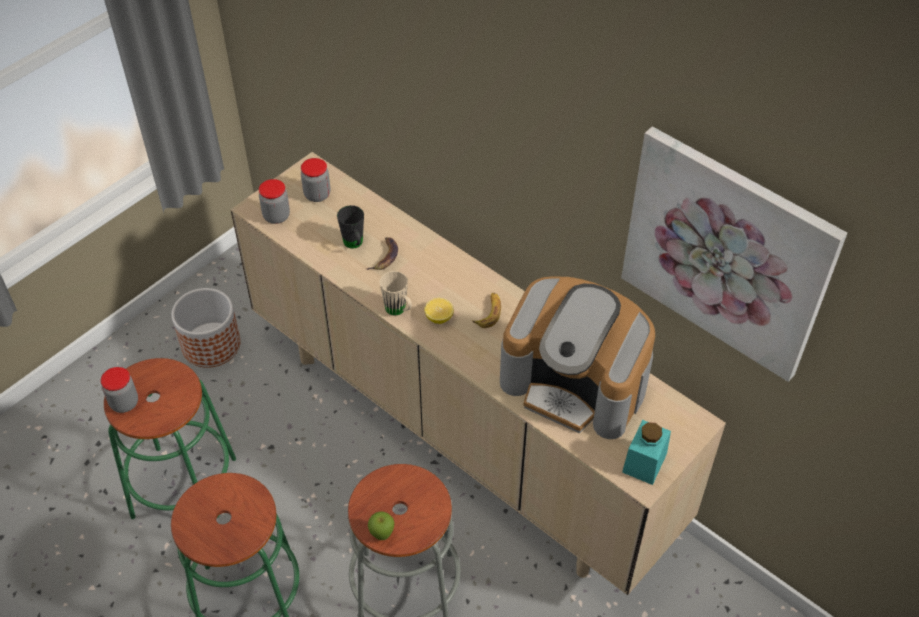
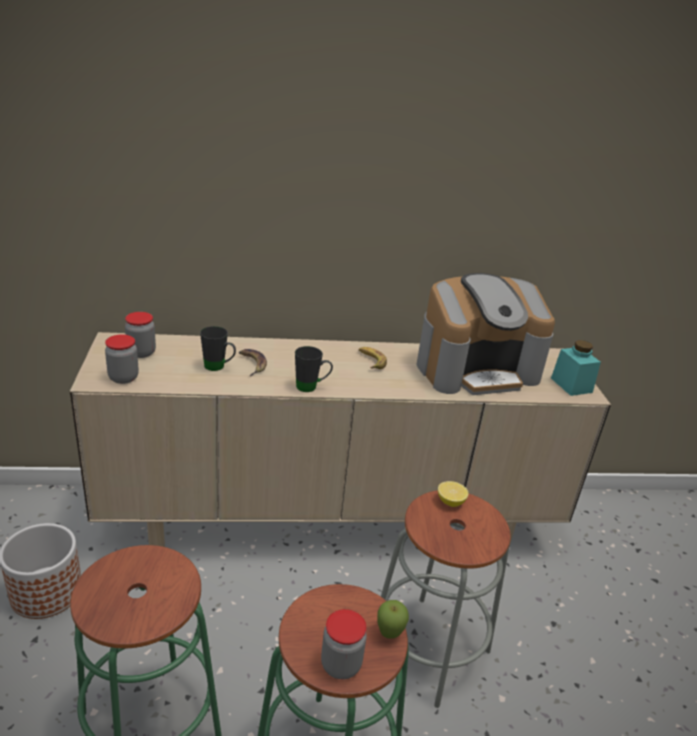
camera: 50 degrees left, 20 degrees down
(124, 403) = (112, 616): jar -> jar (341, 664)
(382, 535) = (475, 550): apple -> apple (389, 634)
(398, 311) = (311, 387): beige mug -> black mug
(439, 317) = (344, 378): lemon -> lemon (450, 502)
(727, 252) = (571, 186): picture -> none

